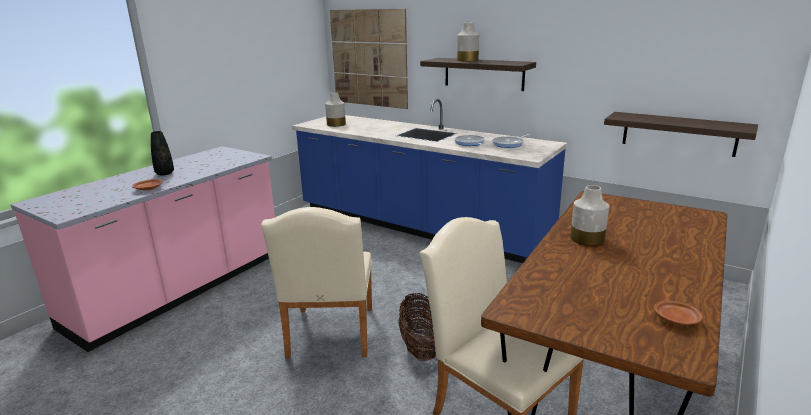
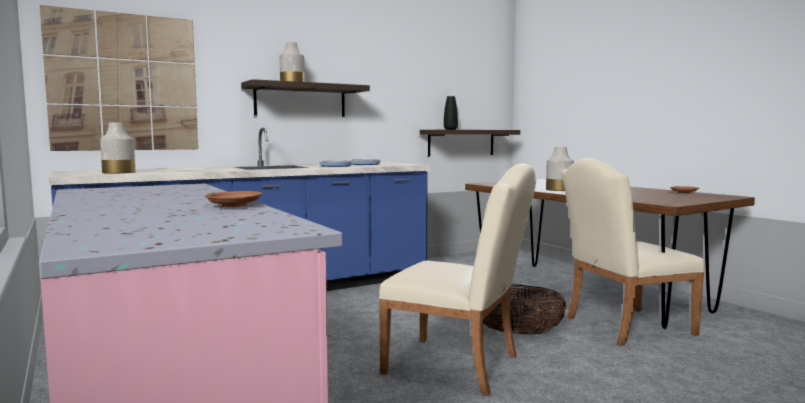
camera: 65 degrees left, 15 degrees down
(165, 173) = (151, 202): black vase -> black vase (450, 129)

